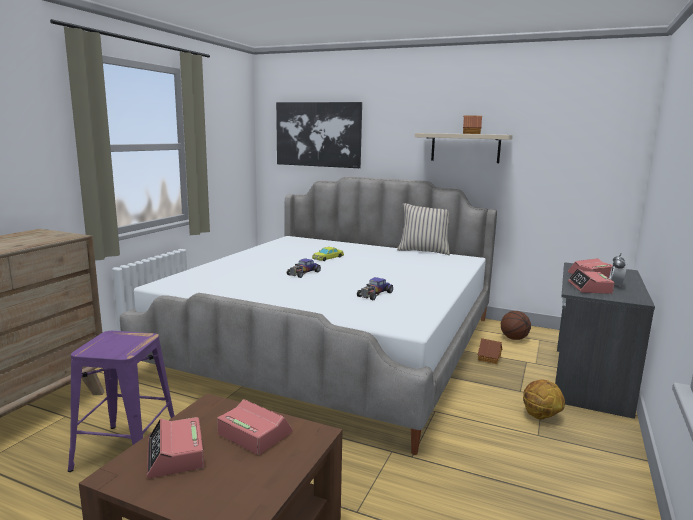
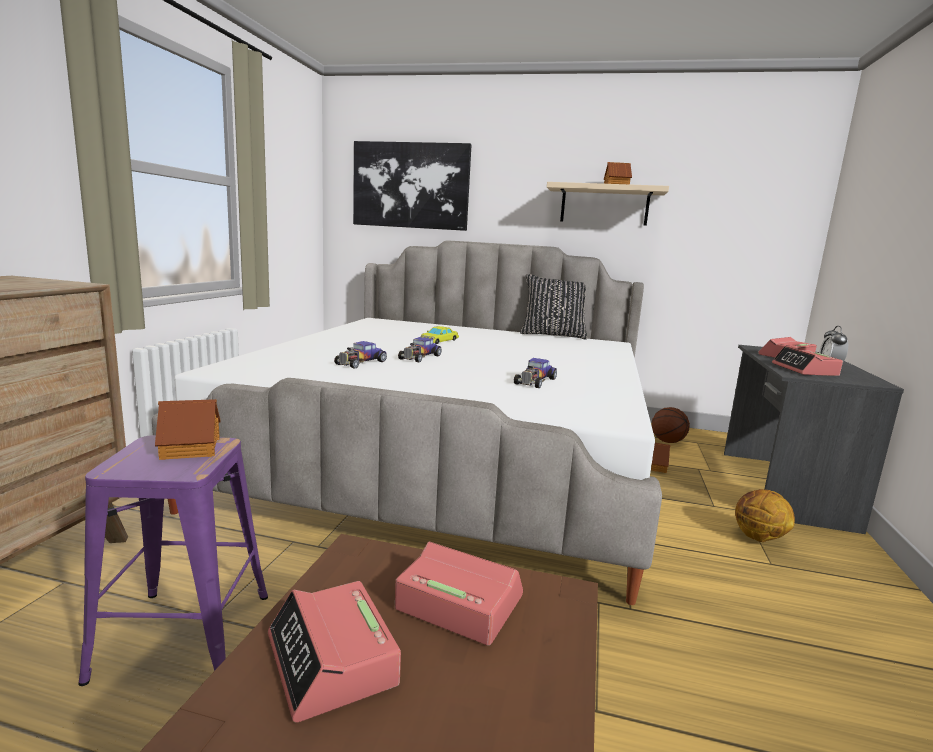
camera: 10 degrees left, 0 degrees up
(130, 339) = (192, 448): none -> toy house
(258, 278) = (360, 363): none -> toy car
(424, 251) = (553, 335): beige pillow -> black pillow

